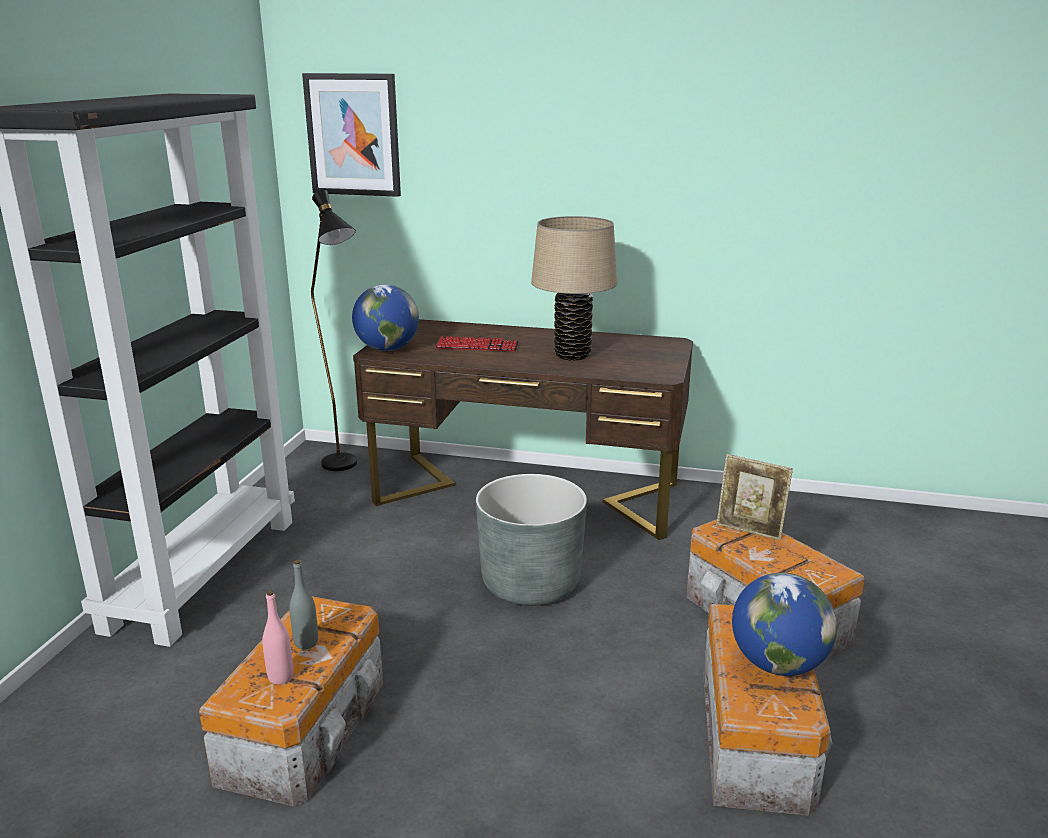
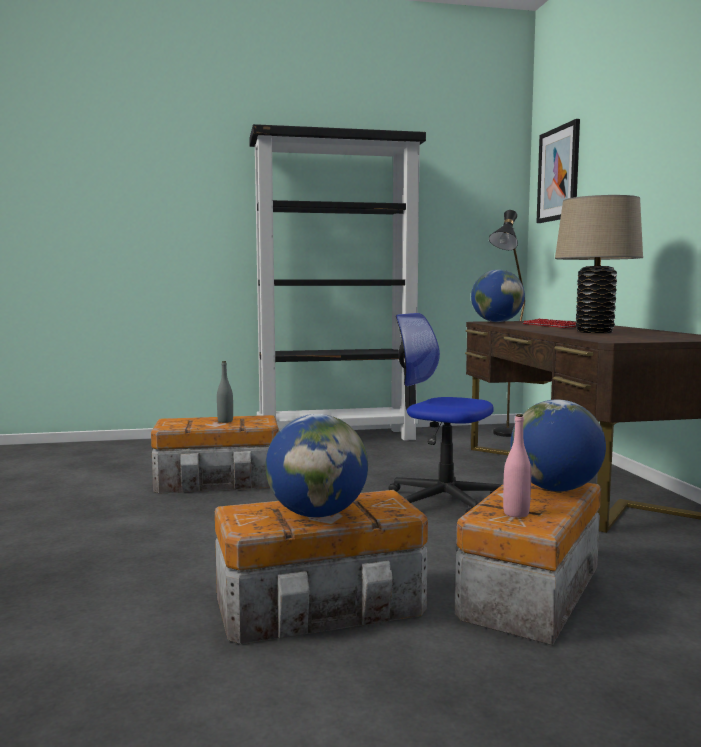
camera: 65 degrees right, 15 degrees down
(280, 677) = (190, 422): pink bottle -> pink bottle (516, 513)
(530, 583) = (442, 501): grey planter -> office chair
(749, 531) = (555, 489): picture frame -> globe

